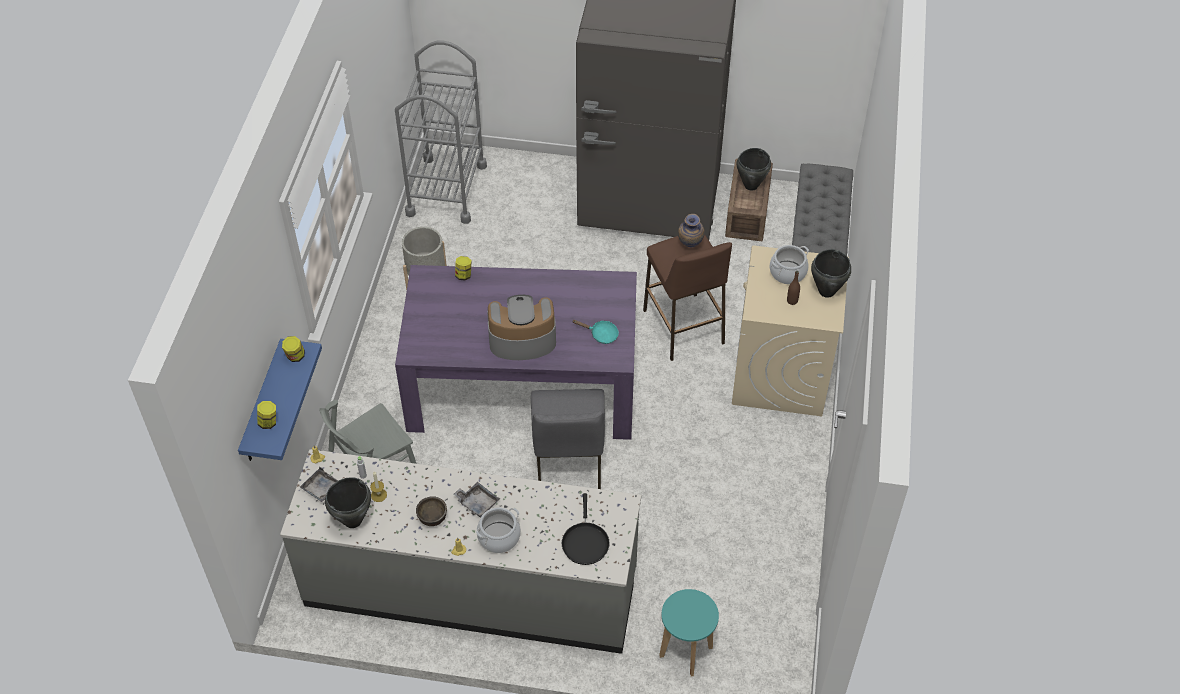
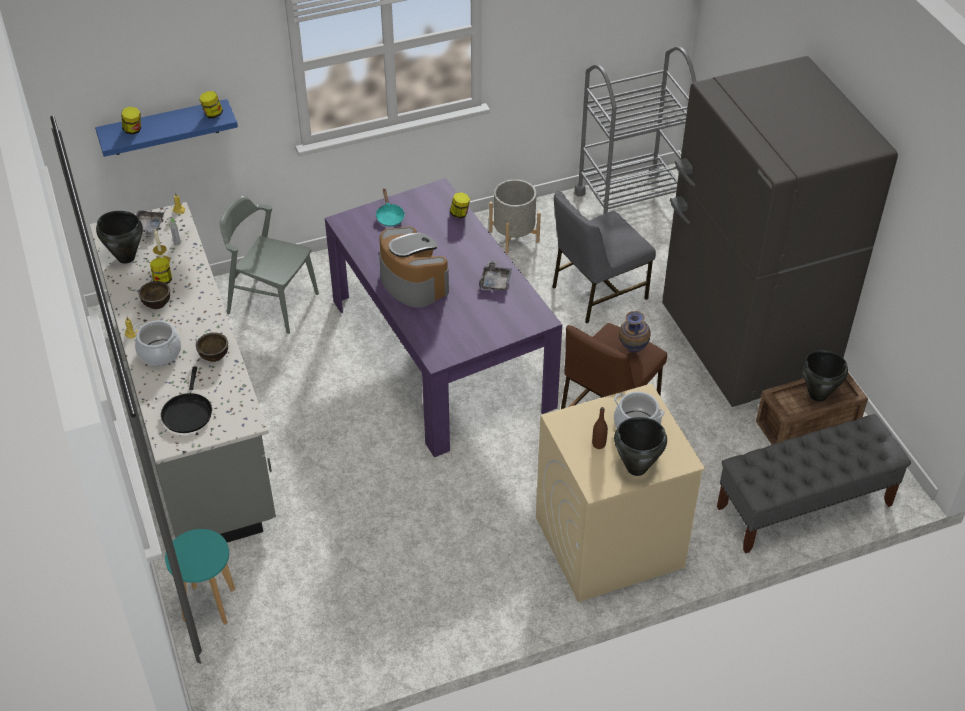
camera: 60 degrees right, 5 degrees down
(405, 503) = (163, 280): none -> jar
(477, 503) = (190, 323): grey tray -> grey tray (495, 281)
(529, 499) = (214, 355): none -> brown bowl
(568, 461) = (376, 422): grey chair -> grey chair (597, 292)
(585, 542) = (187, 412): black frying pan -> black frying pan turned 60 degrees counterclockwise
(601, 334) = (460, 332): turquoise frying pan -> turquoise frying pan (389, 216)

